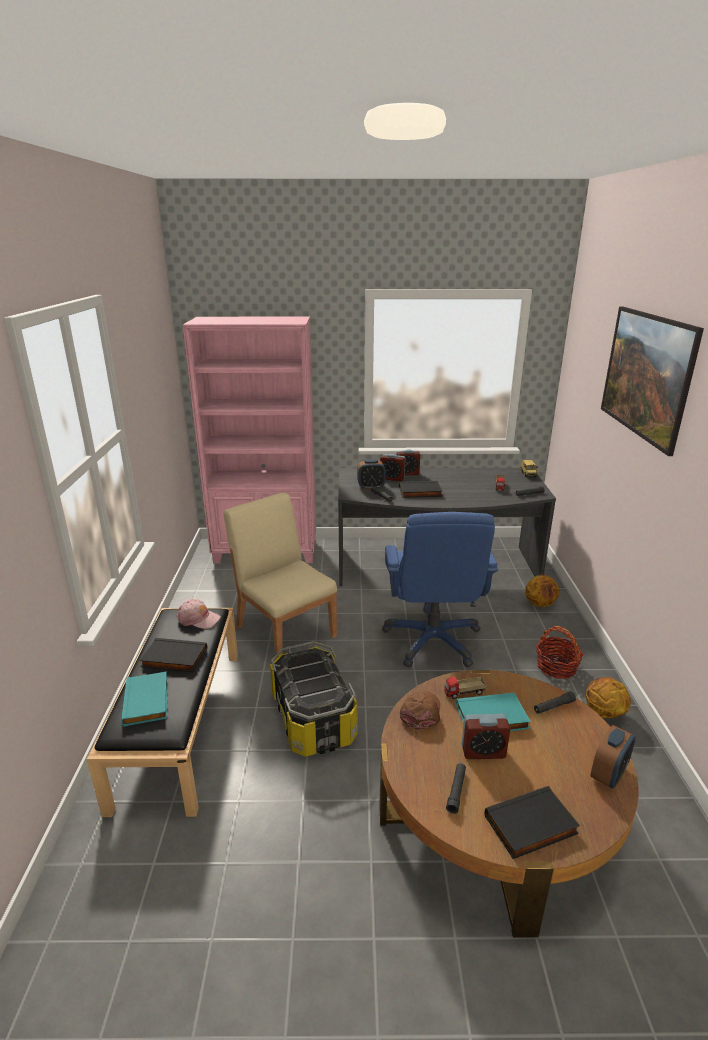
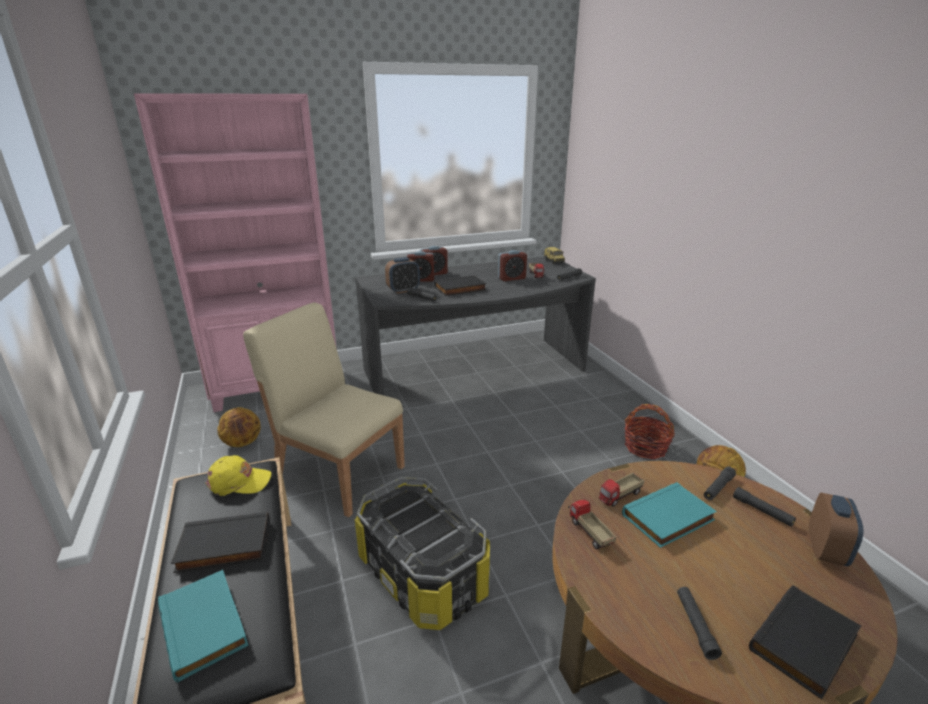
camera: 20 degrees left, 0 degrees up
(198, 619) = (239, 482): pink cap -> yellow cap
(421, 712) = (589, 533): brown cap -> toy truck
(433, 640) = (512, 447): blue office chair -> none
(483, 752) = (688, 563): alarm clock -> alarm clock (511, 278)
(540, 604) = (594, 389): basketball -> basketball (243, 443)
(578, 733) = (762, 511): none -> black flashlight
(640, 403) = (700, 156): picture -> none

